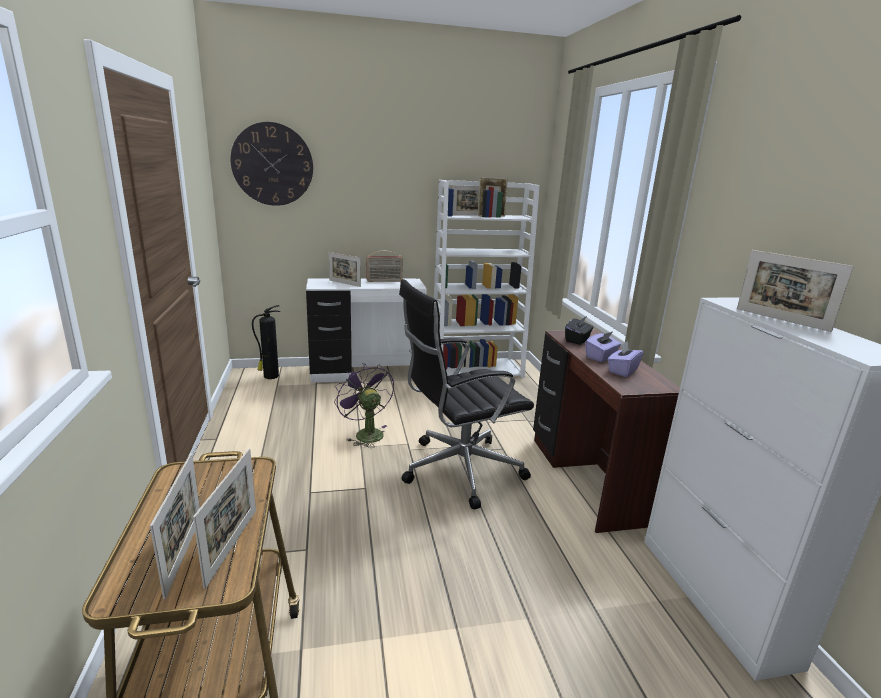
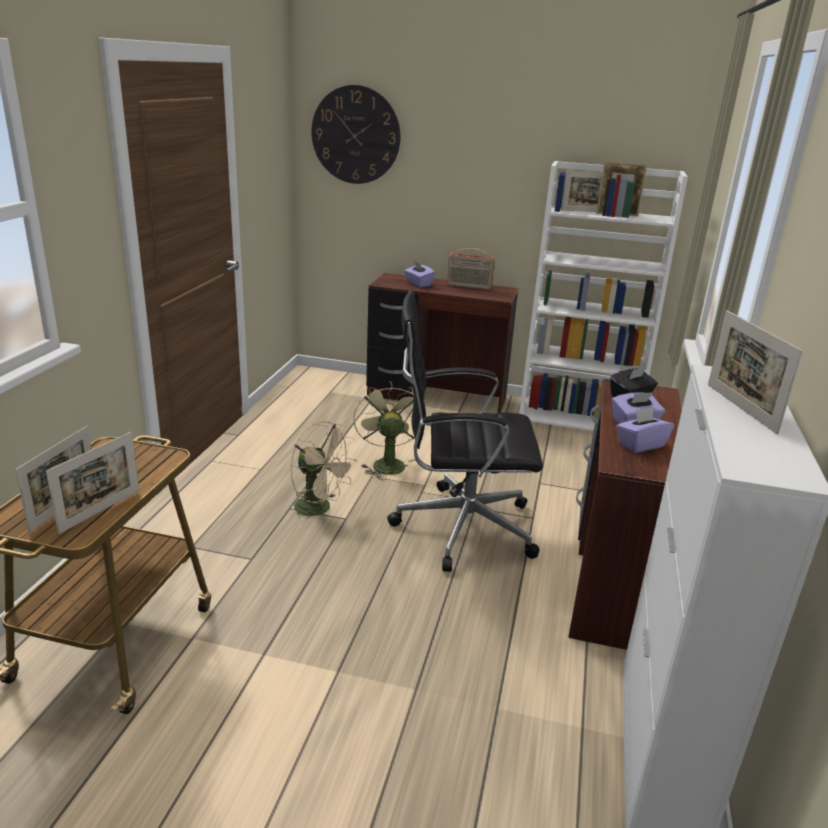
camera: 25 degrees right, 5 degrees up
(270, 376) = (329, 381): fire extinguisher -> none
(337, 486) = (320, 509): none -> beige fan
(344, 283) = (418, 284): picture frame -> purple tissue box
(365, 433) = (386, 463): purple fan -> green fan
(367, 373) = (437, 397): white desk -> brown desk

